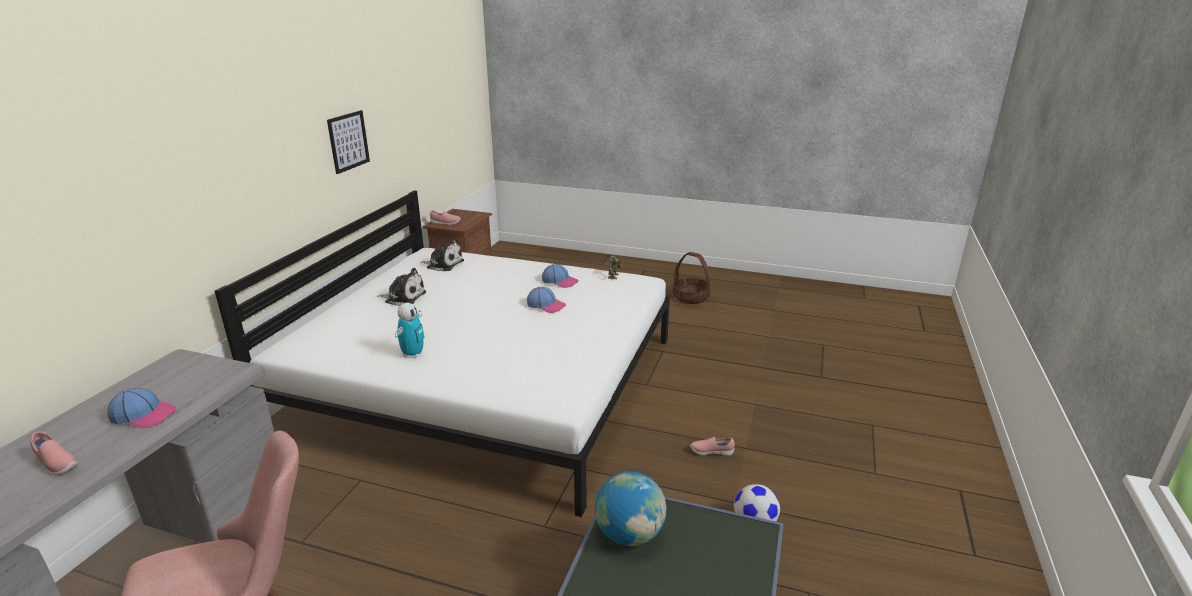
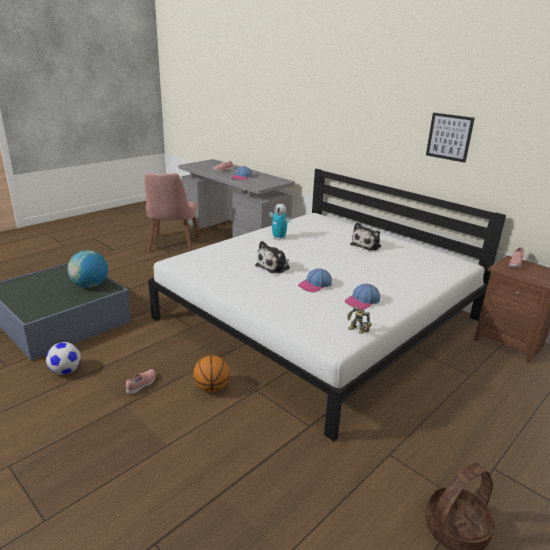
camera: 115 degrees right, 0 degrees up
(443, 264) = (427, 263): plush toy -> plush toy (274, 267)
(669, 408) = (211, 388): none -> basketball

